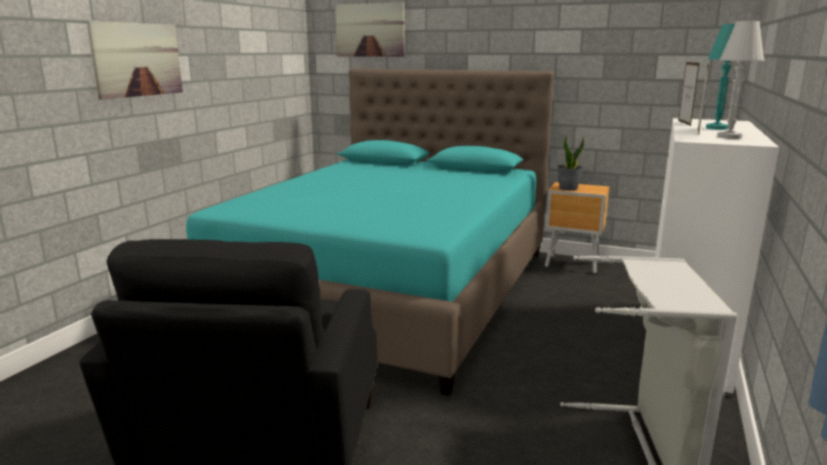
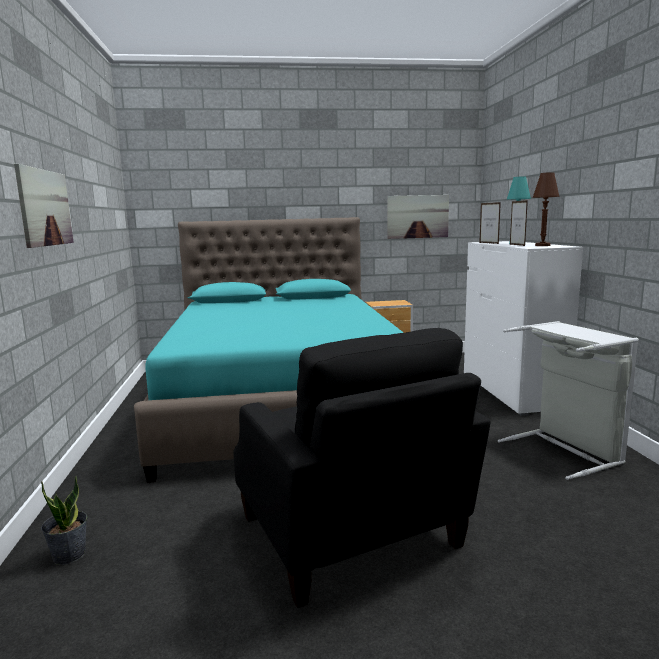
camera: 30 degrees left, 5 degrees down
(370, 30) = (193, 188): picture -> picture (417, 216)
(568, 188) = (382, 304): potted plant -> potted plant (69, 555)
(729, 137) = (542, 245): white table lamp -> brown table lamp

